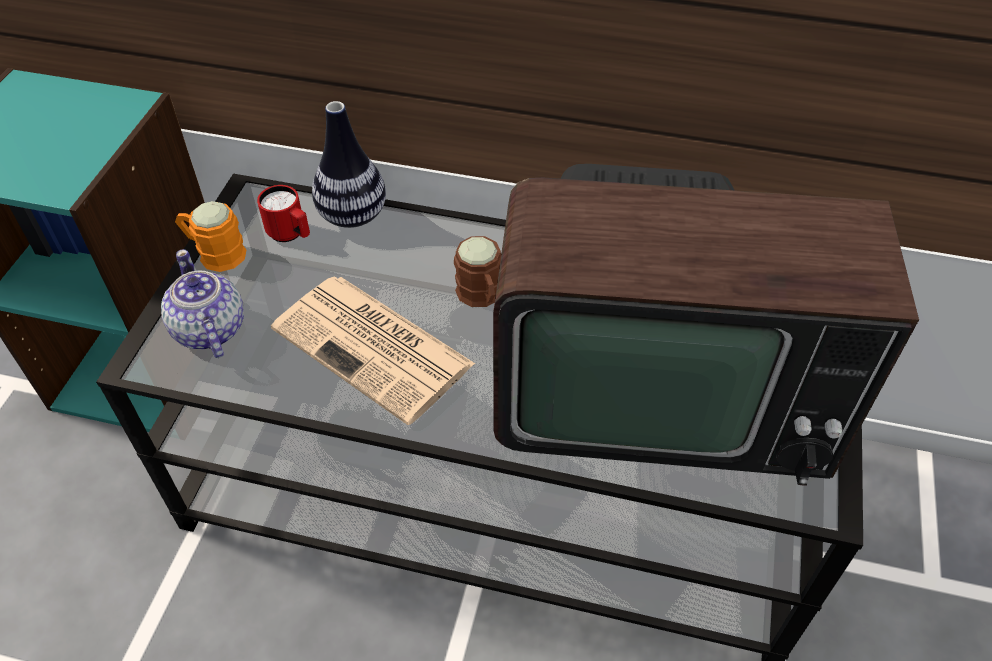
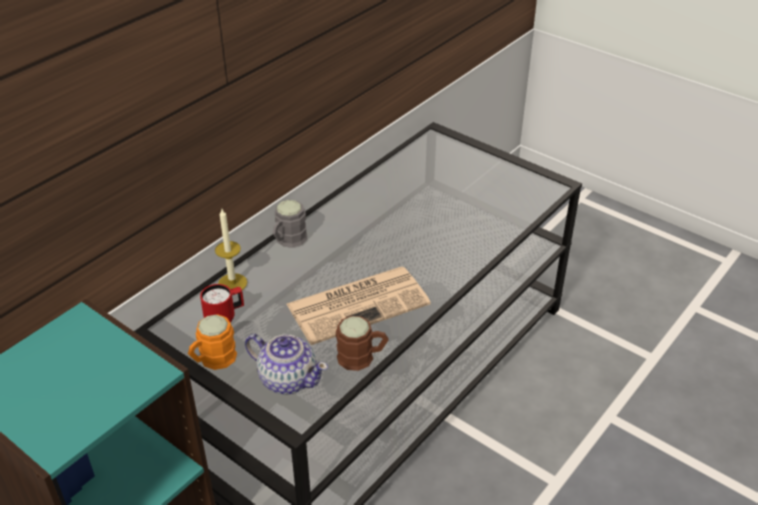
camera: 65 degrees left, 10 degrees down
(209, 330) = (288, 379): teapot -> teapot turned 150 degrees counterclockwise
(352, 215) = (232, 283): vase -> candle
(460, 231) = (288, 240): none -> grey mug
(482, 296) = (349, 249): brown mug -> brown mug (362, 357)
(656, 388) = (460, 208): television -> none

